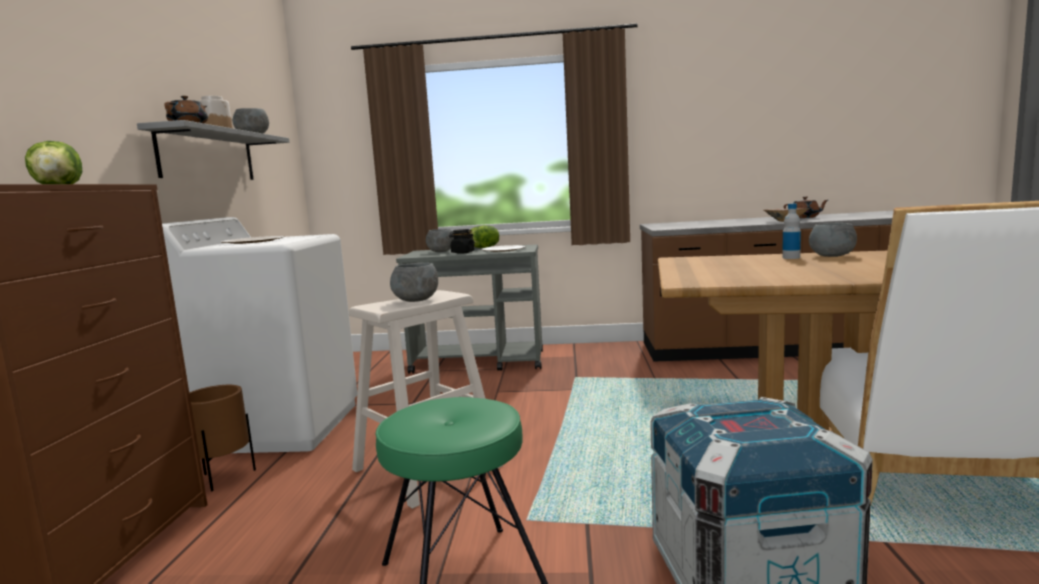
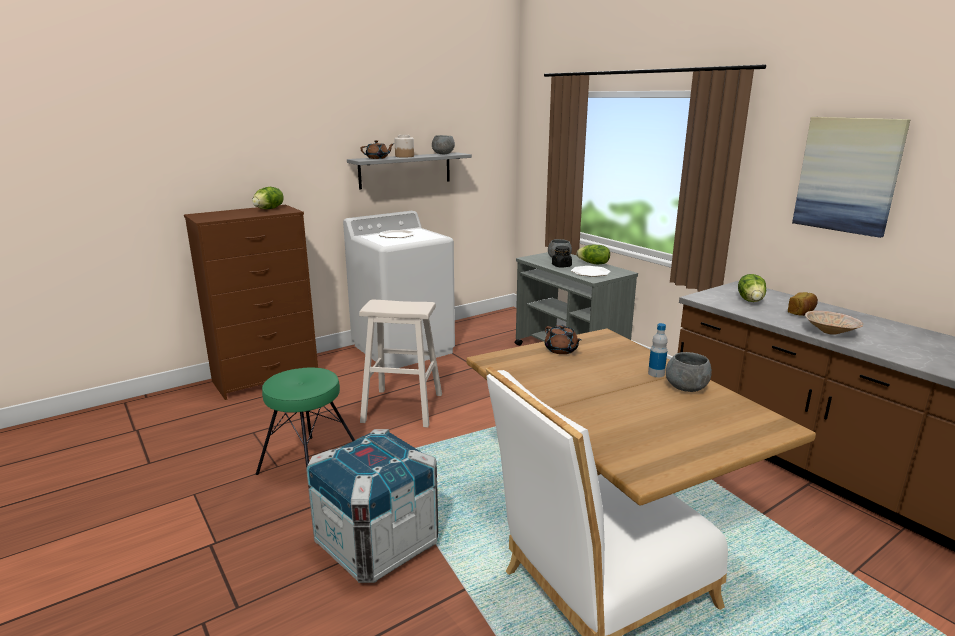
camera: 50 degrees right, 10 degrees up
(225, 479) = (342, 366): brown planter -> none
(416, 300) = (399, 307): grey bowl -> none
(692, 224) = (751, 300): none -> lettuce
(715, 112) = (848, 175): none -> picture
(736, 221) = (802, 312): none -> bread
(805, 217) = (891, 335): brown teapot -> brown teapot (561, 350)

